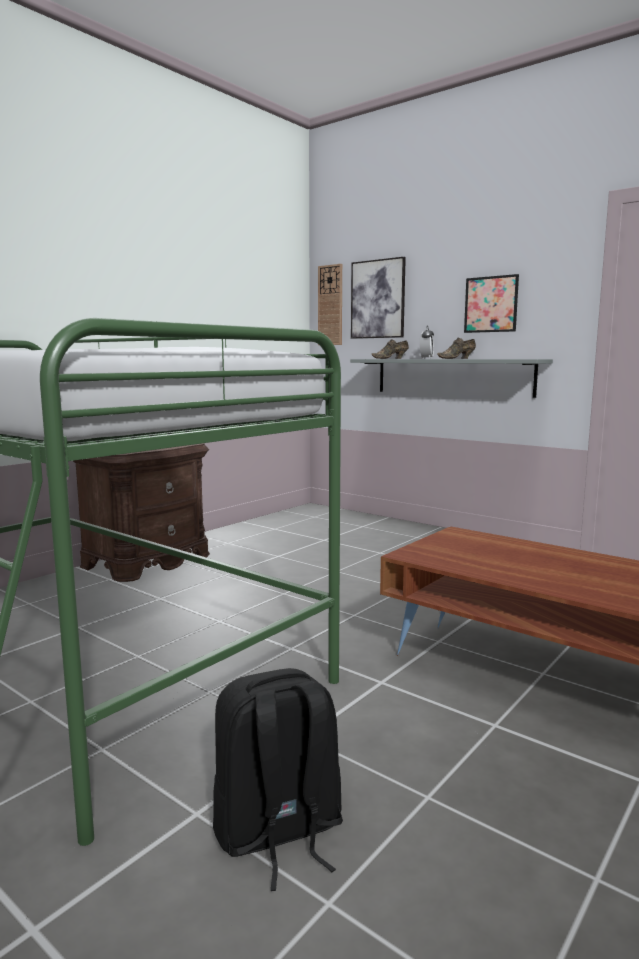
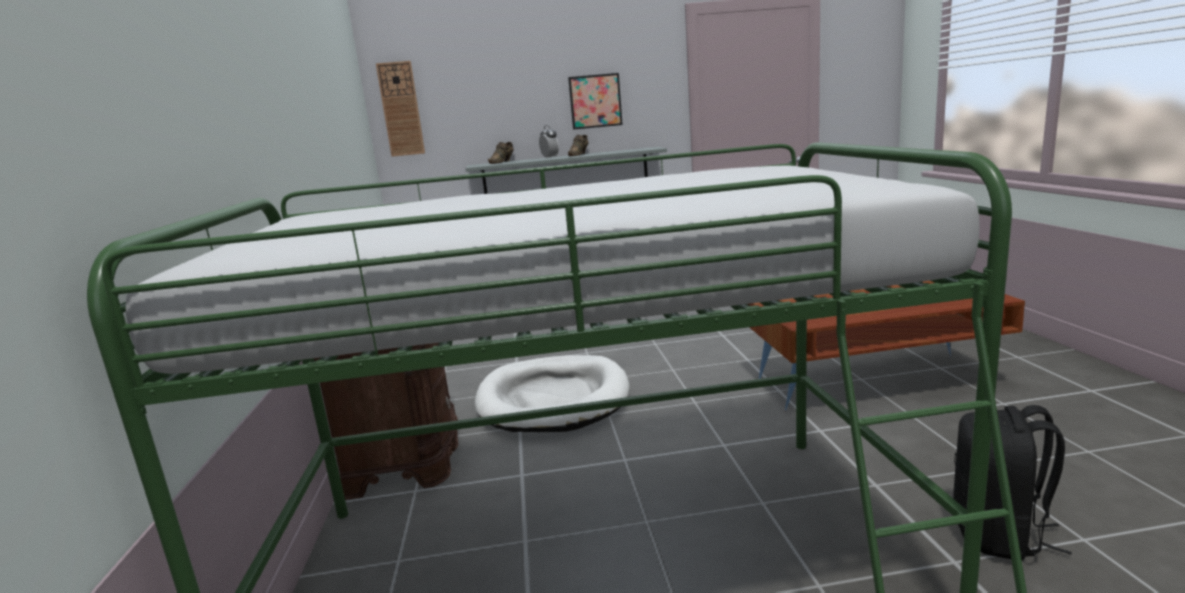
camera: 45 degrees left, 5 degrees up
(281, 570) = (553, 399): none -> white dog bed
(378, 299) = (466, 100): picture -> none

